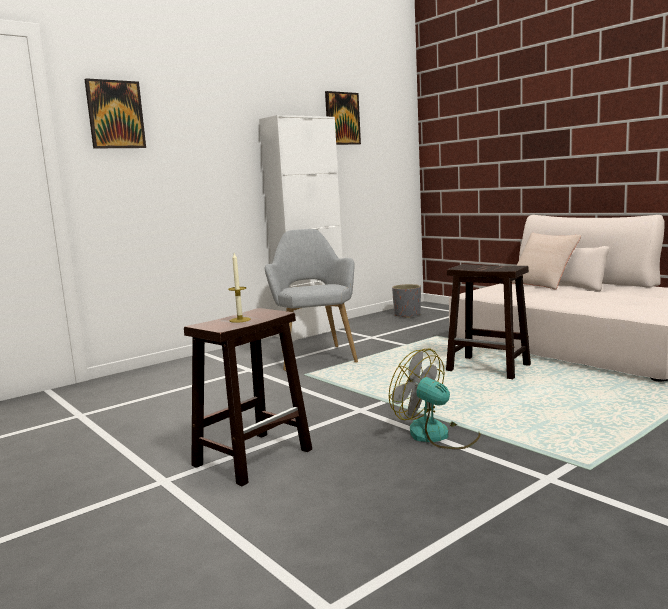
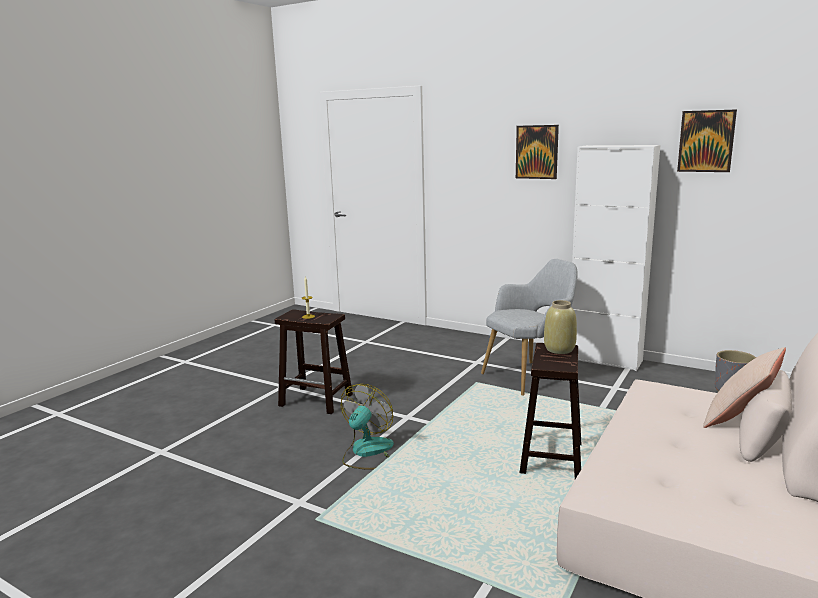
camera: 70 degrees right, 5 degrees up
(115, 114) = (461, 145): picture -> picture (537, 152)
(472, 266) = (560, 350): none -> beige vase

